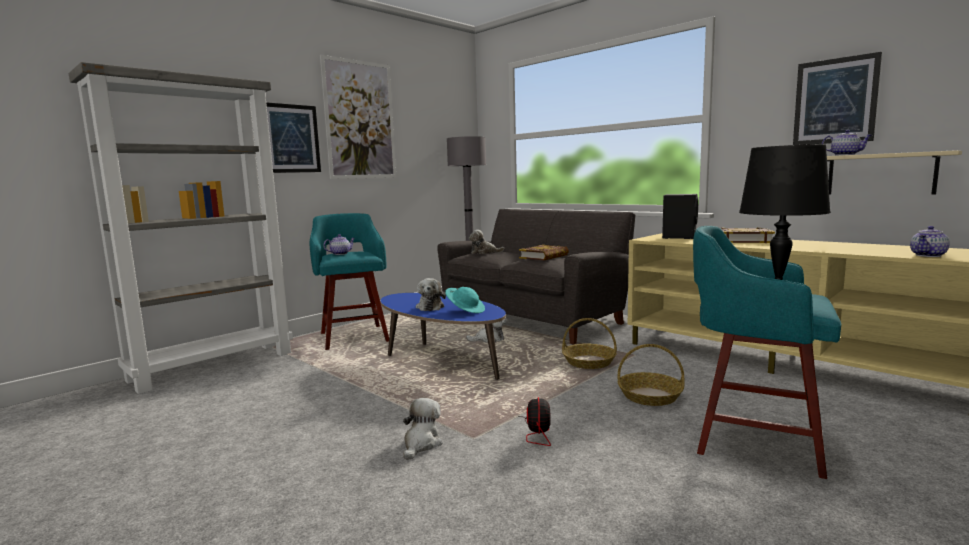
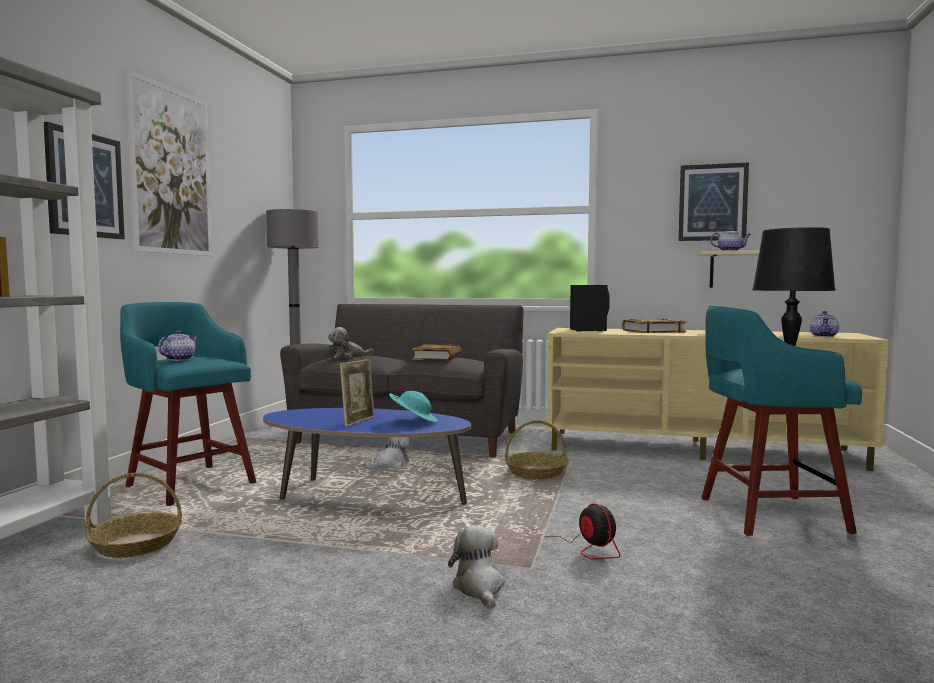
camera: 30 degrees left, 5 degrees down
(430, 307) = (358, 421): plush toy -> picture frame
(650, 396) = (638, 494): basket -> basket (136, 544)

